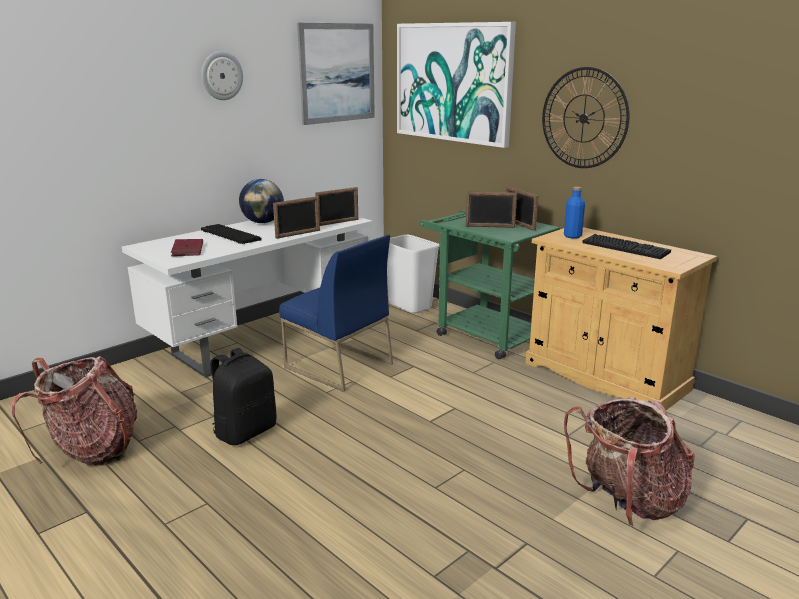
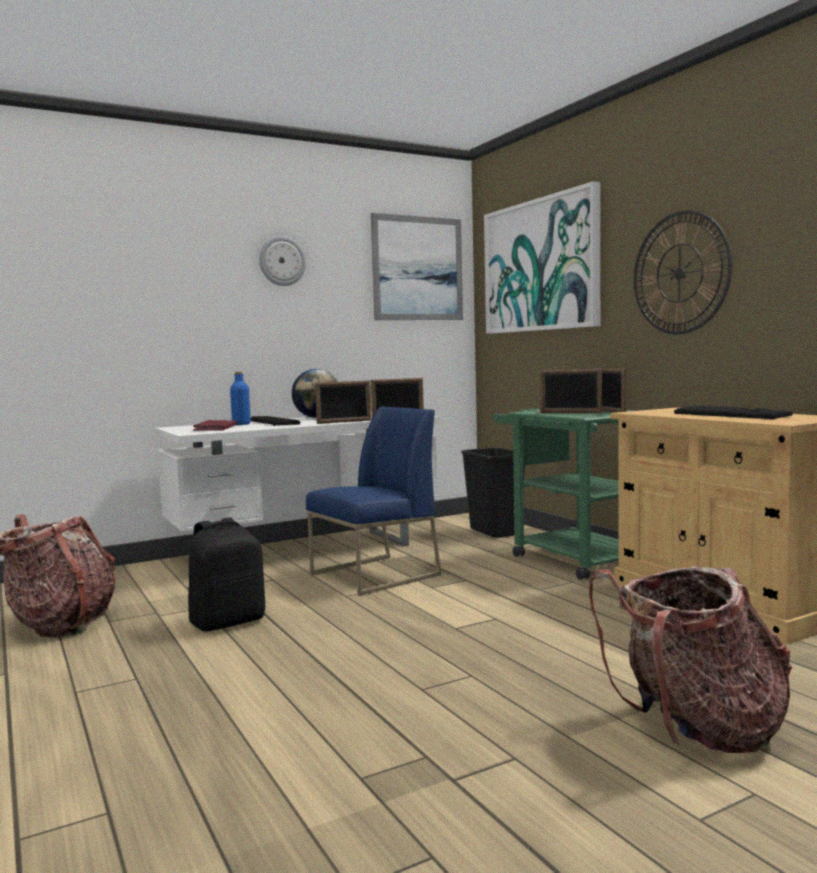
camera: 15 degrees right, 15 degrees down
(337, 365) = (375, 575): blue chair -> blue chair turned 90 degrees counterclockwise
(410, 306) = (495, 532): white trash can -> black trash can
(572, 236) = (666, 411): blue bottle -> blue bottle (241, 424)

